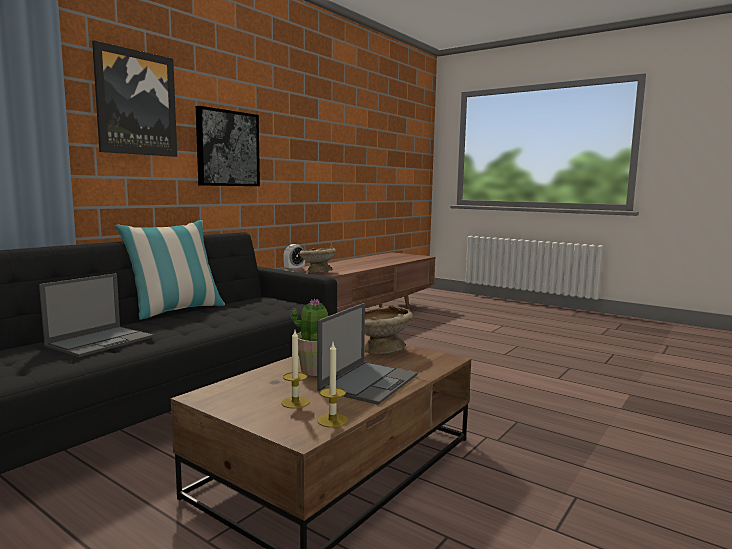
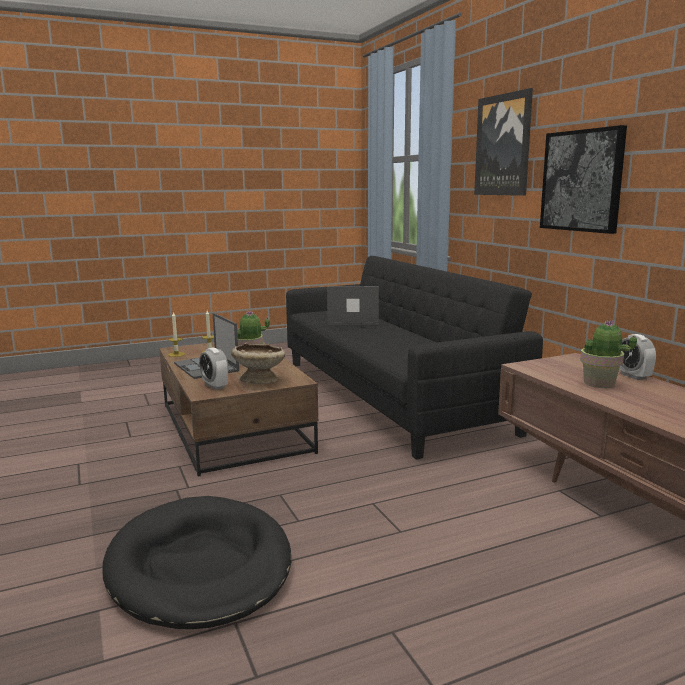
camera: 120 degrees right, 5 degrees up
(101, 341) = (352, 321): laptop -> laptop turned 120 degrees clockwise
(176, 311) = (431, 336): pillow -> none
(317, 272) = (599, 383): beige bowl -> potted plant
(422, 360) = (215, 386): none -> alarm clock
(547, 397) = (200, 567): none -> black dog bed

